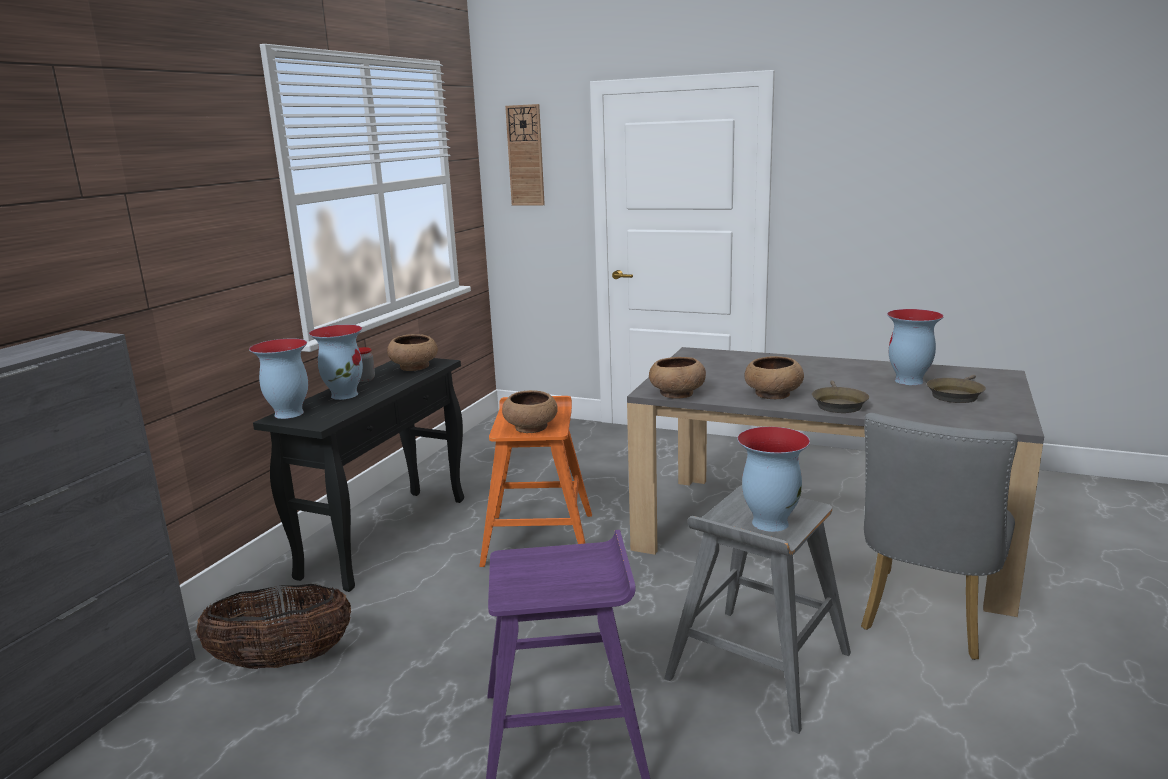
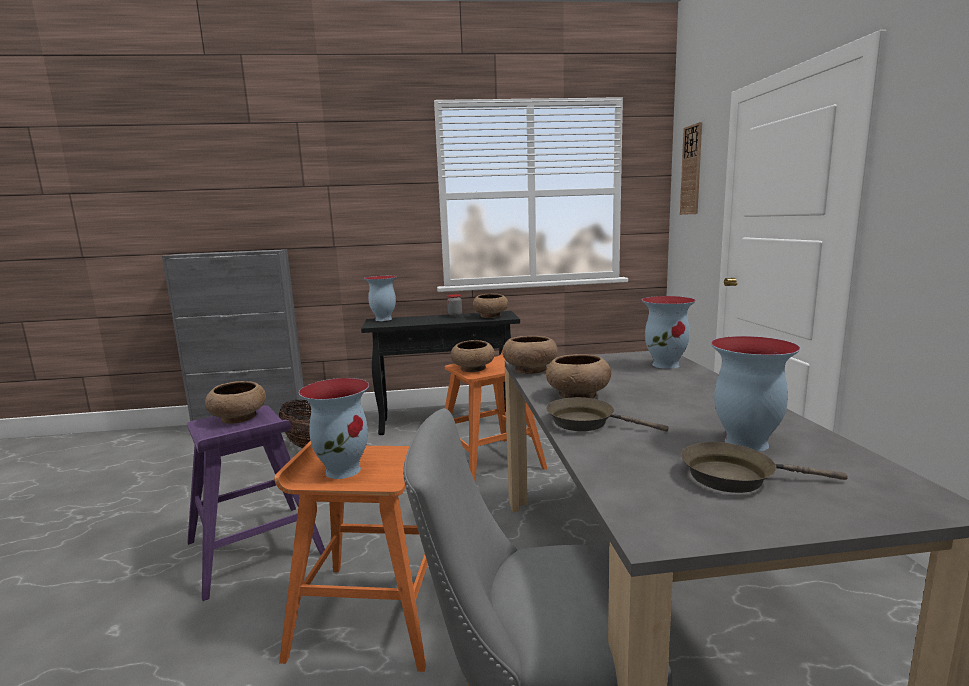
camera: 60 degrees right, 5 degrees down
(344, 395) = (424, 319): vase -> vase (666, 364)
(527, 570) = (239, 418): none -> brown bowl
(757, 666) = (371, 612): grey stool -> orange stool
(838, 404) = (586, 422): brown frying pan -> brown frying pan turned 45 degrees clockwise

